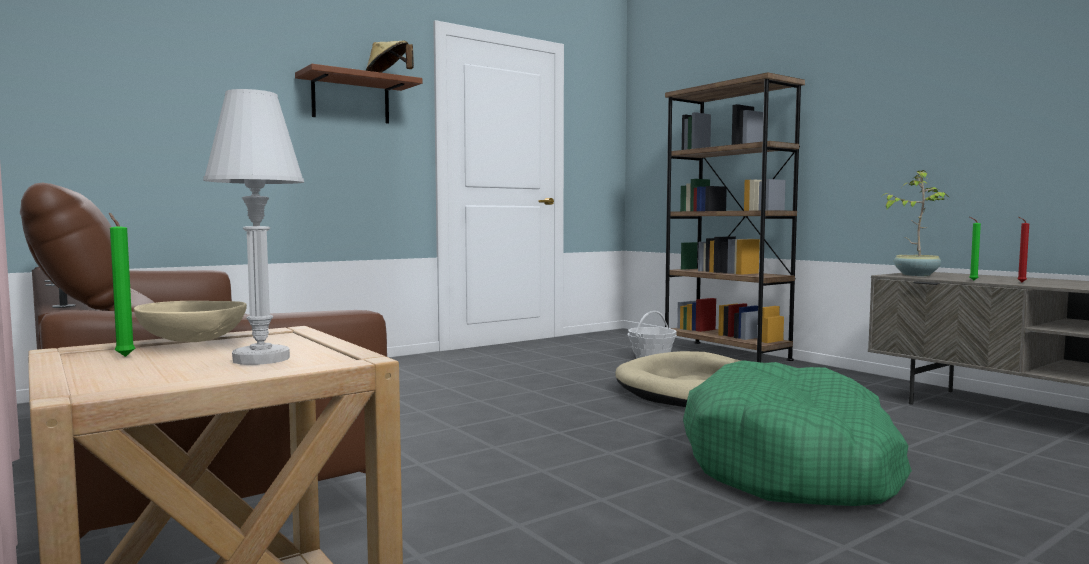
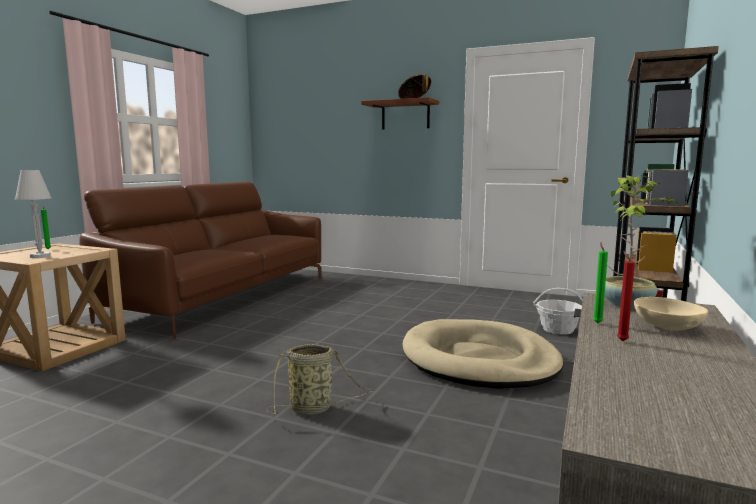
camera: 60 degrees right, 5 degrees up
(193, 340) = (74, 247): beige bowl -> beige bowl (667, 327)
(792, 464) = (314, 408): green dog bed -> basket

